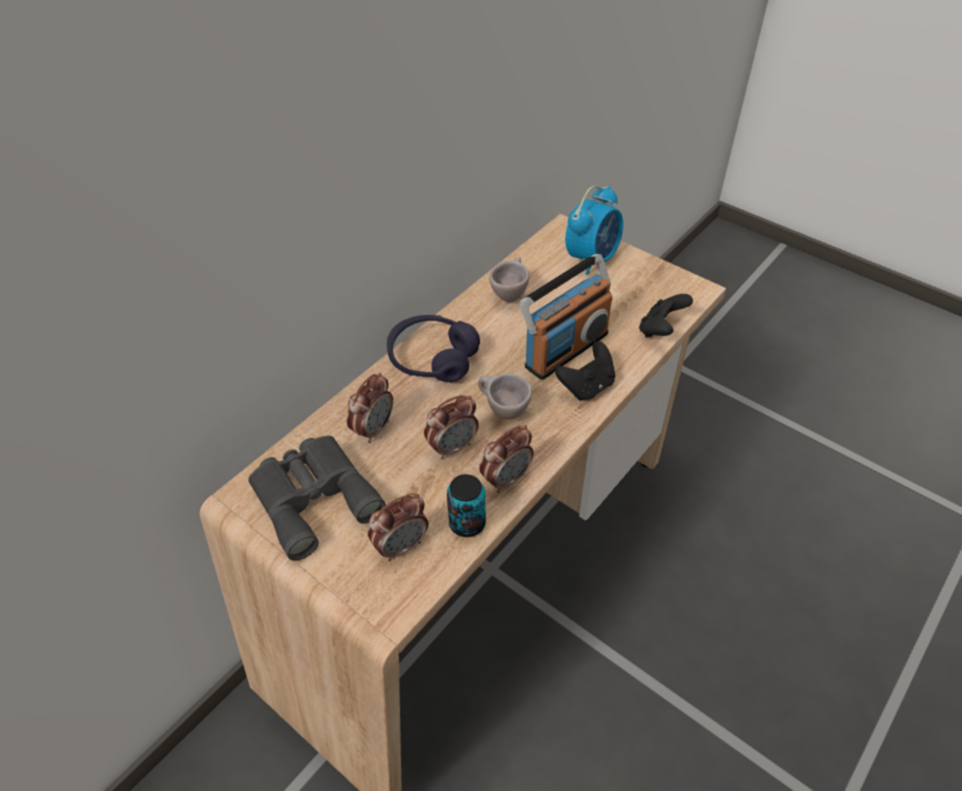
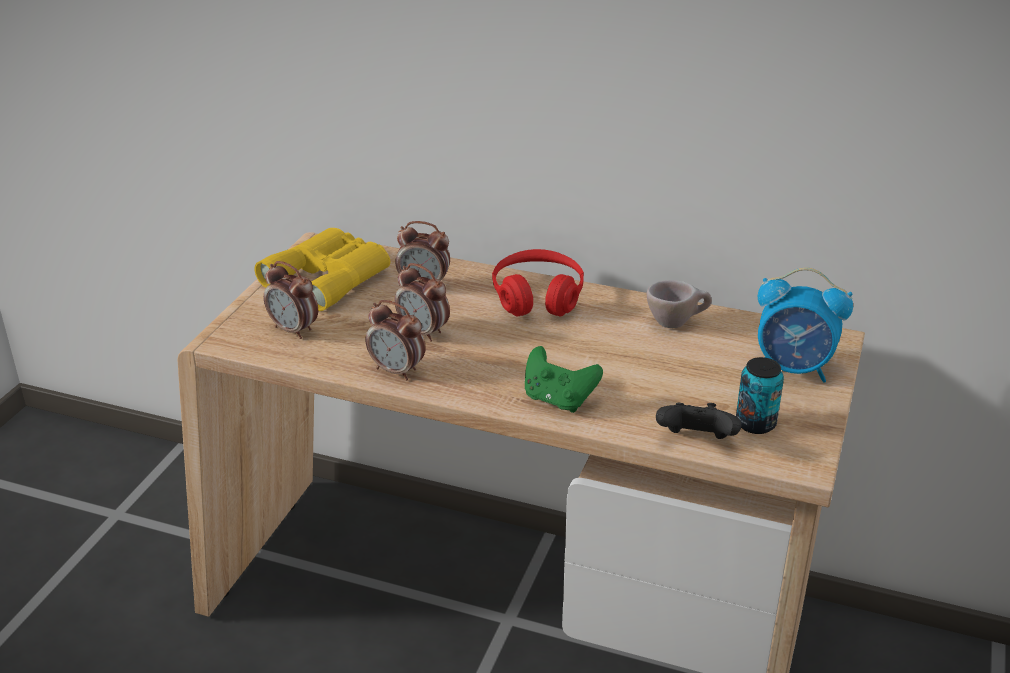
camera: 70 degrees right, 15 degrees down
(313, 496) = (331, 276): grey binoculars -> yellow binoculars
(432, 359) = (537, 297): purple headphones -> red headphones
(467, 523) = (332, 359): can -> can (755, 423)
(502, 410) = (488, 351): beige cup -> none
(565, 349) = (609, 376): radio -> none
(586, 386) = (558, 400): black game controller -> green game controller

